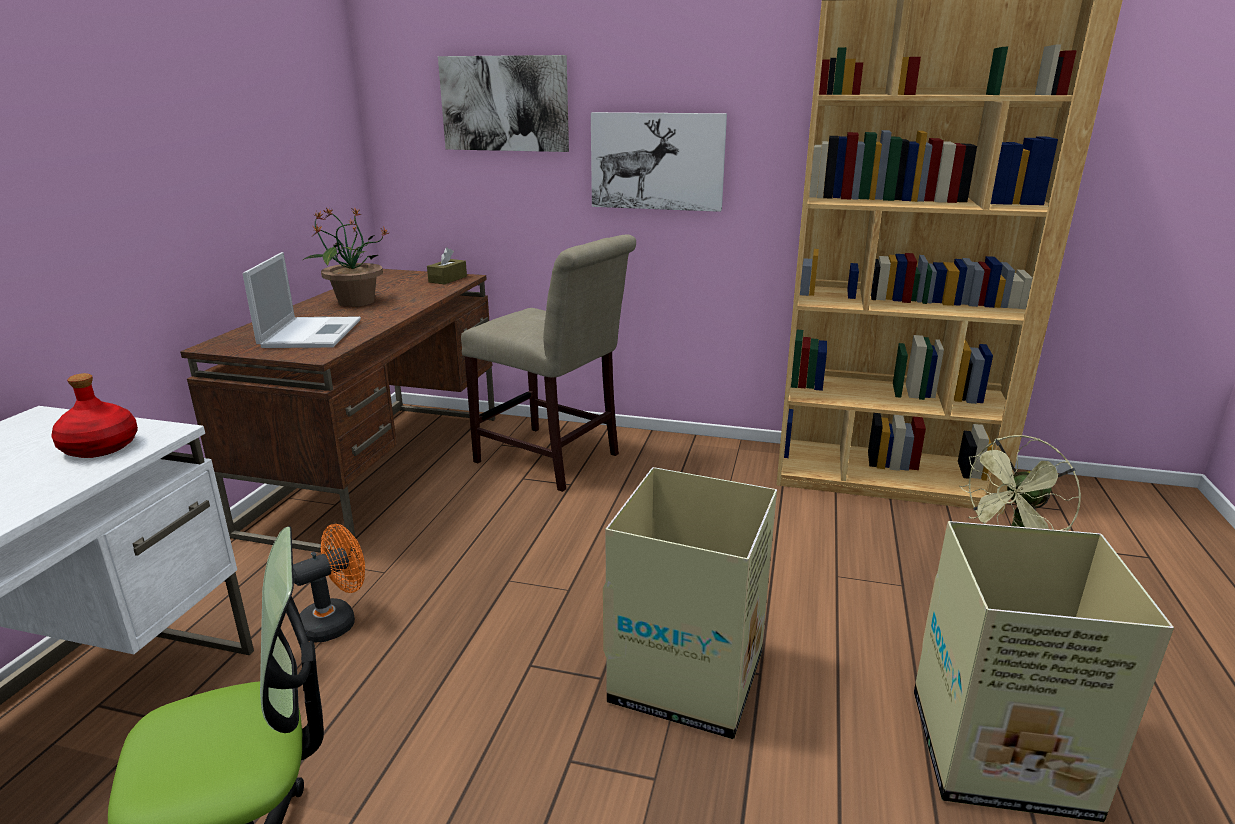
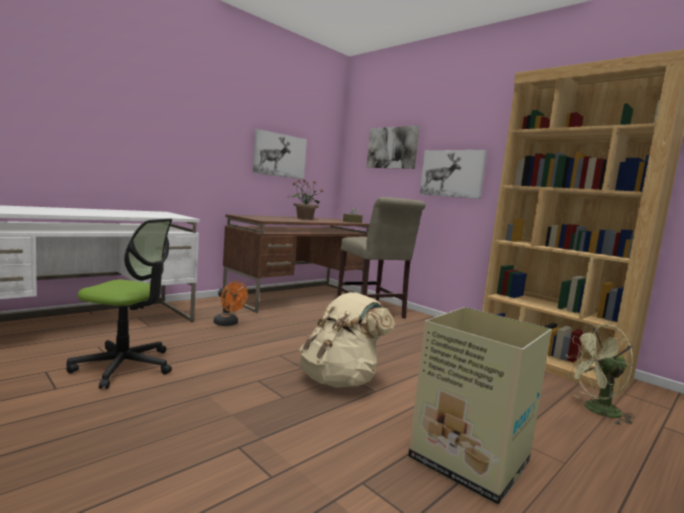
camera: 30 degrees right, 15 degrees down
(101, 447) = (165, 215): red bottle -> none
(249, 158) = (279, 155): none -> picture
(311, 333) = (273, 218): laptop -> none
(336, 621) = (228, 324): orange fan -> orange fan turned 45 degrees clockwise
(688, 676) = (340, 380): cardboard box -> beige backpack

